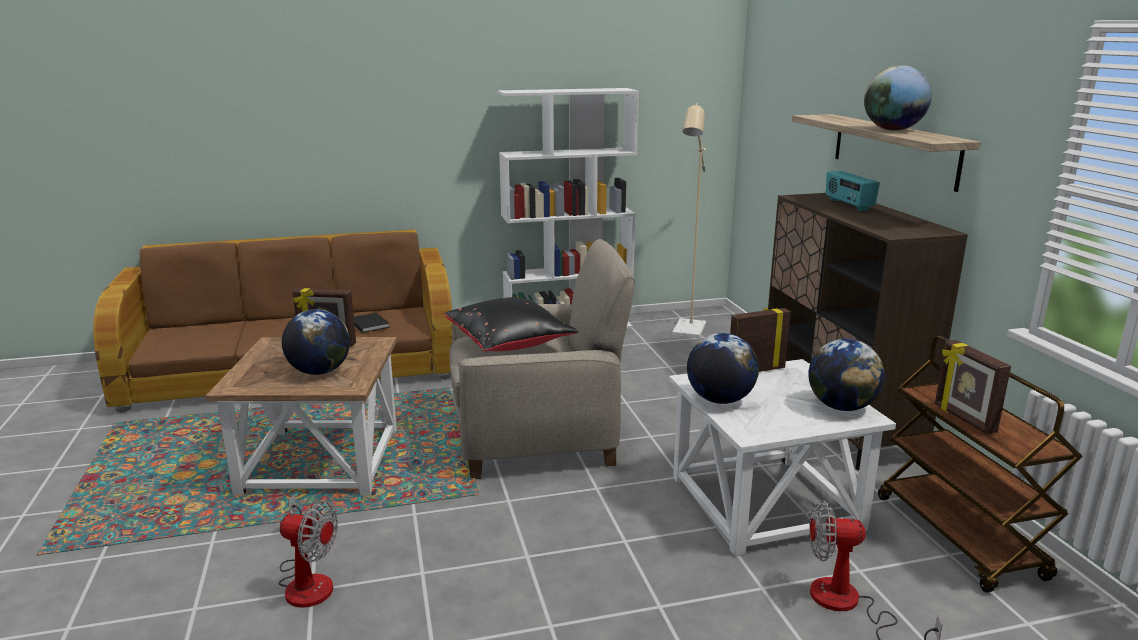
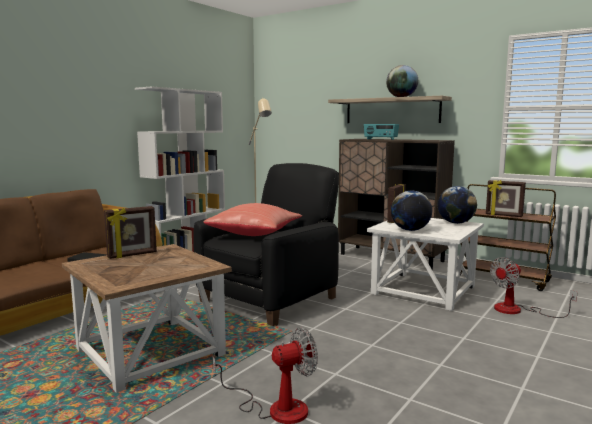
camera: 40 degrees left, 10 degrees down
(319, 371) = (166, 265): globe -> none
(510, 344) = (255, 234): black pillow -> red pillow
(537, 436) = (270, 299): beige armchair -> black armchair

